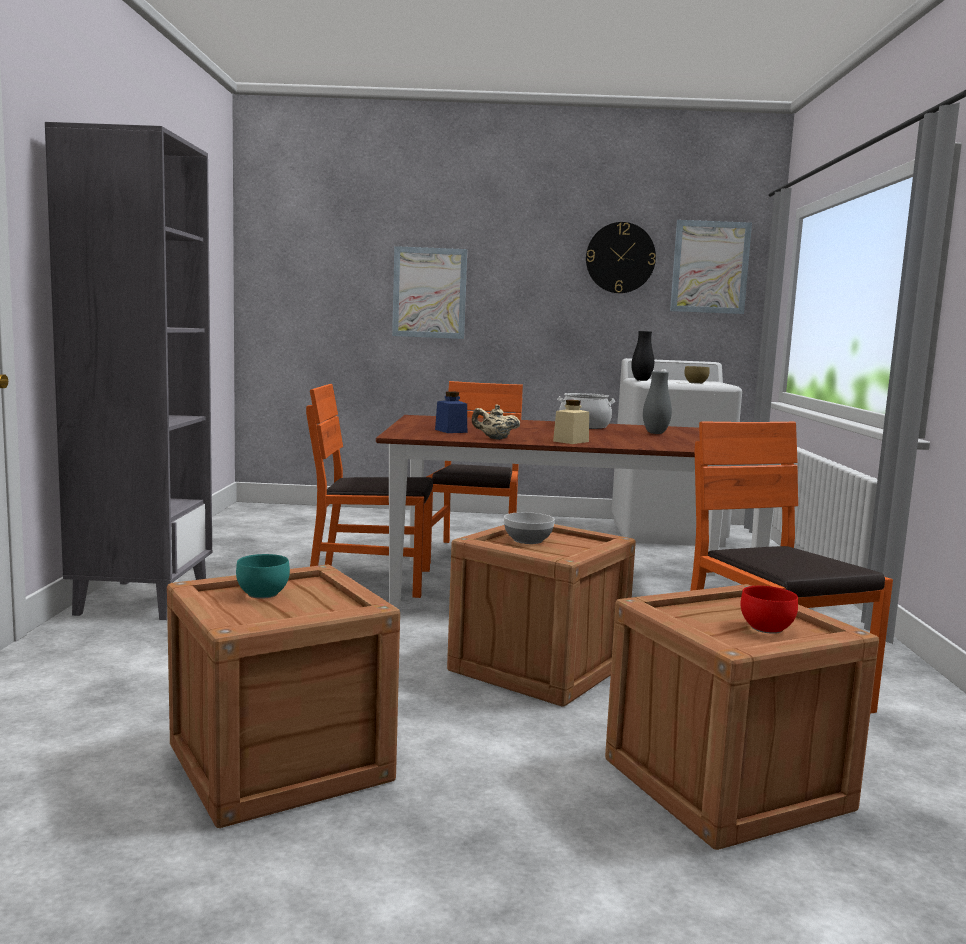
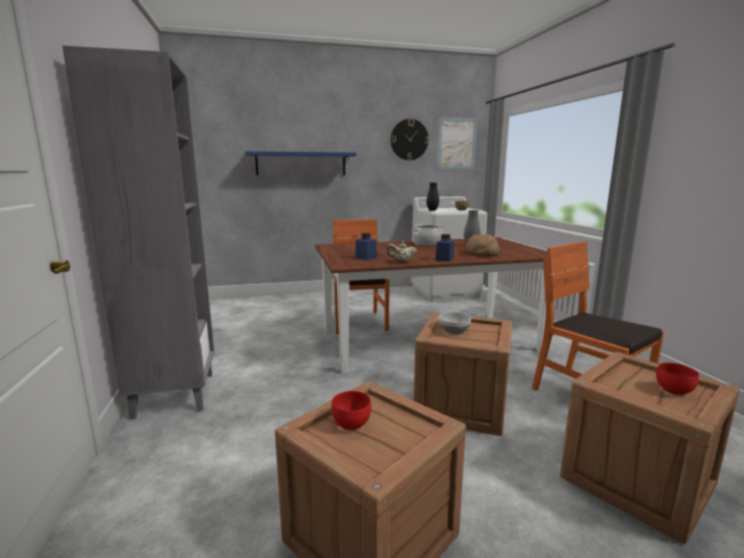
camera: 15 degrees left, 5 degrees up
(262, 594) = (350, 423): turquoise bowl -> red bowl
(371, 580) = (315, 351): orange chair -> none
(429, 293) = (301, 164): picture -> blue shelf
(571, 441) = (444, 259): beige jar -> blue jar
(650, 441) = (482, 253): none -> bread

